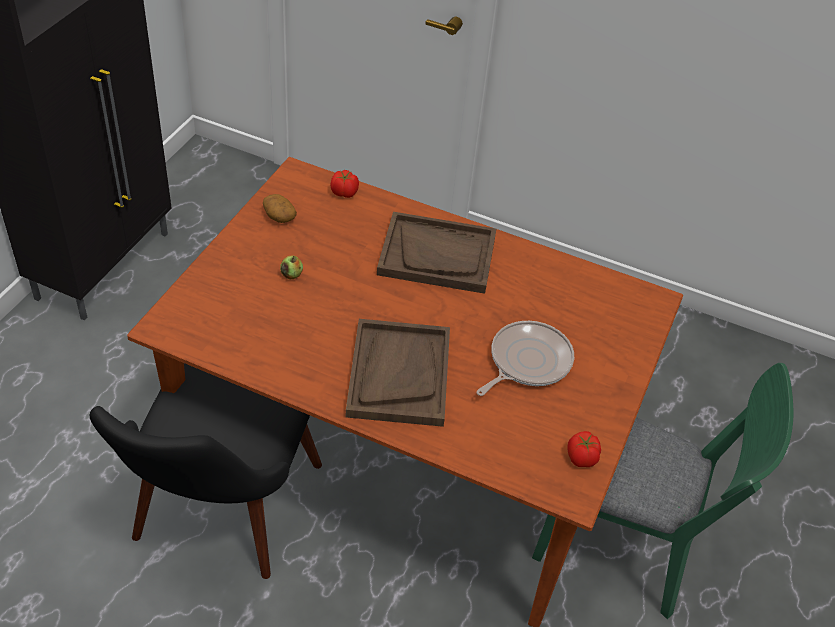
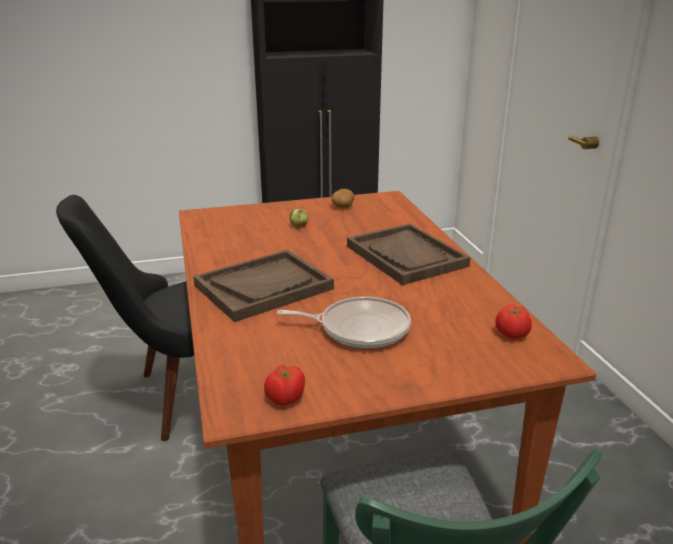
camera: 55 degrees right, 20 degrees down
(344, 193) = (401, 212): tomato -> tomato (511, 334)

